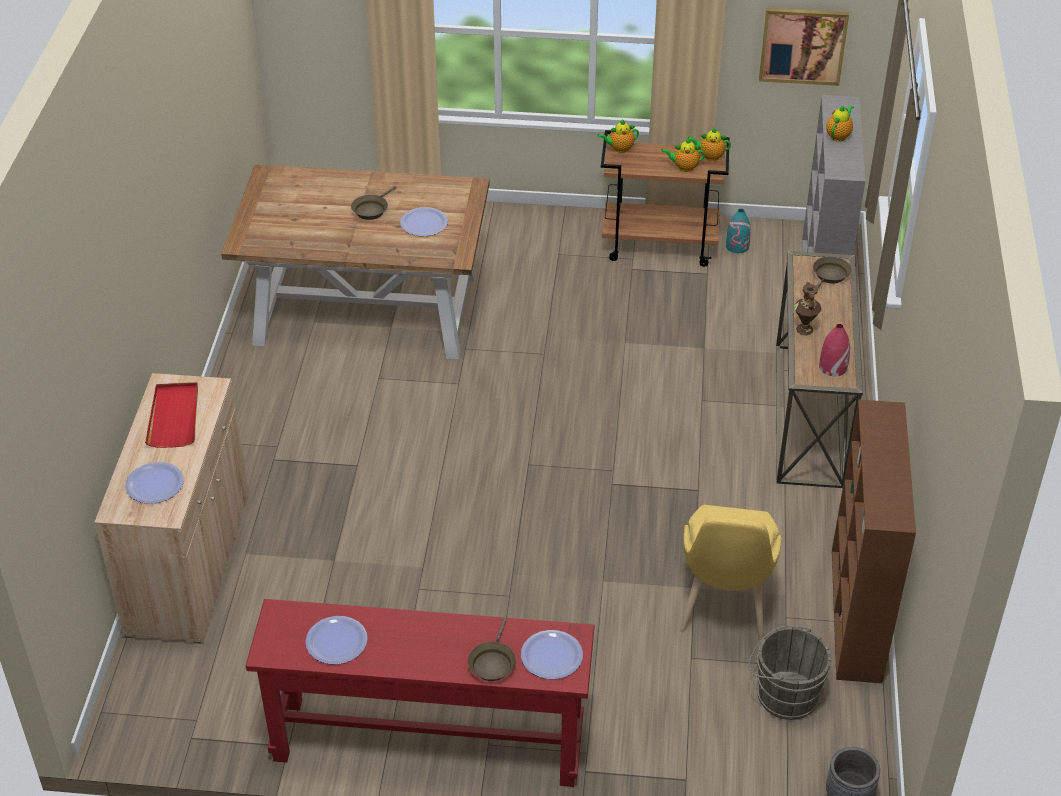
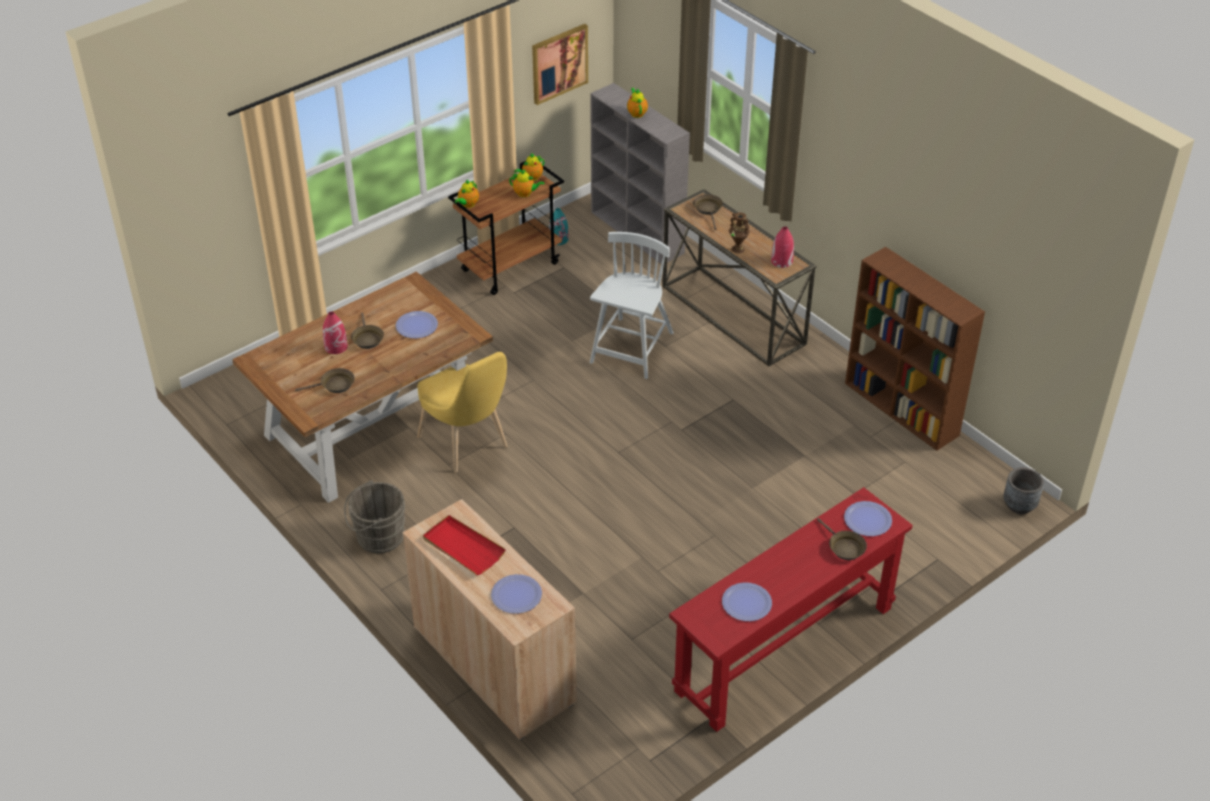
camera: 45 degrees left, 0 degrees up
(294, 231) = (334, 385): none -> brown frying pan
(340, 201) = (336, 346): none -> red vase
(667, 383) = (631, 349): none -> white chair
(684, 167) = (525, 194): teapot -> teapot turned 120 degrees counterclockwise
(724, 609) = (835, 455): yellow chair -> yellow chair (467, 445)
(783, 694) = (923, 477): grey bucket -> grey bucket (377, 537)

